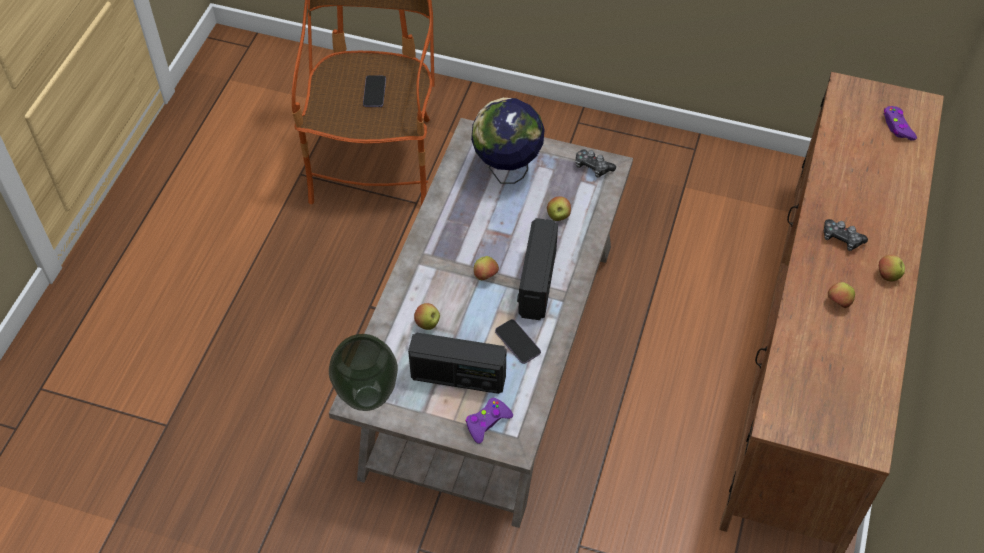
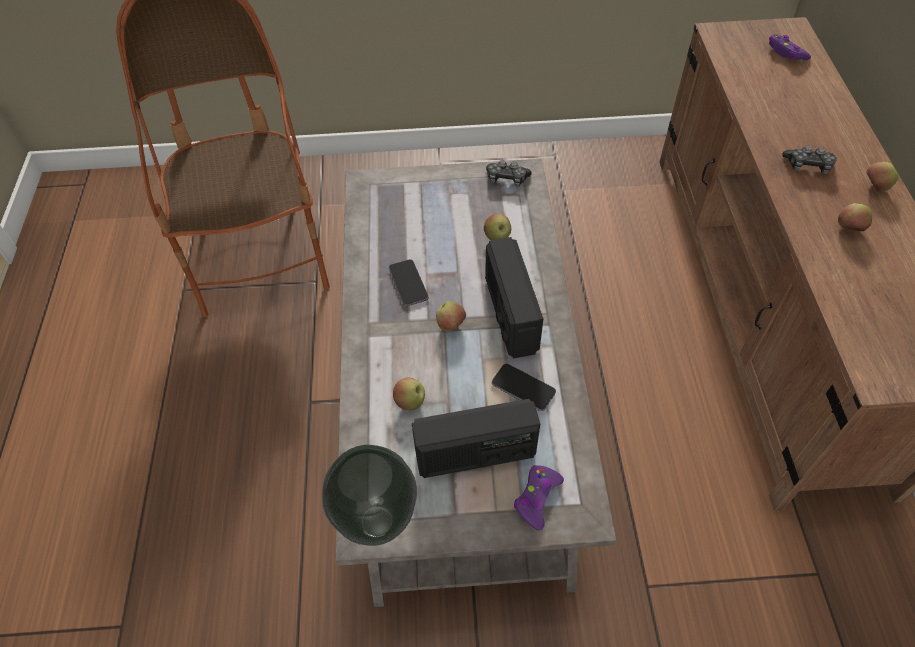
camera: 20 degrees left, 0 degrees up
(374, 92) = (239, 175): phone -> phone (408, 284)
(507, 171) = (420, 208): globe -> none

